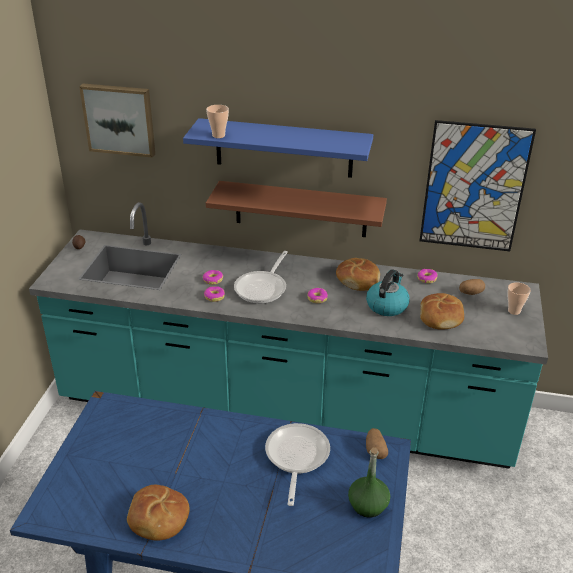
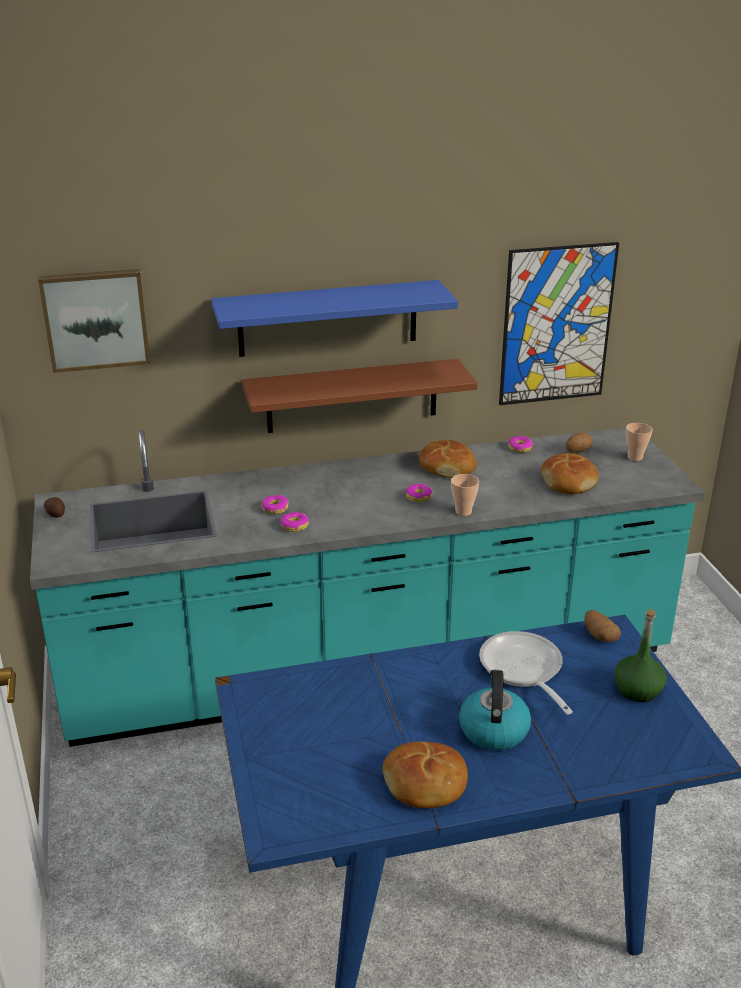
camera: 25 degrees left, 5 degrees down
(218, 135) = (262, 311): cup -> cup (463, 512)
(263, 288) = (345, 502): frying pan -> none
(387, 305) = (502, 485): kettle -> kettle (493, 729)

